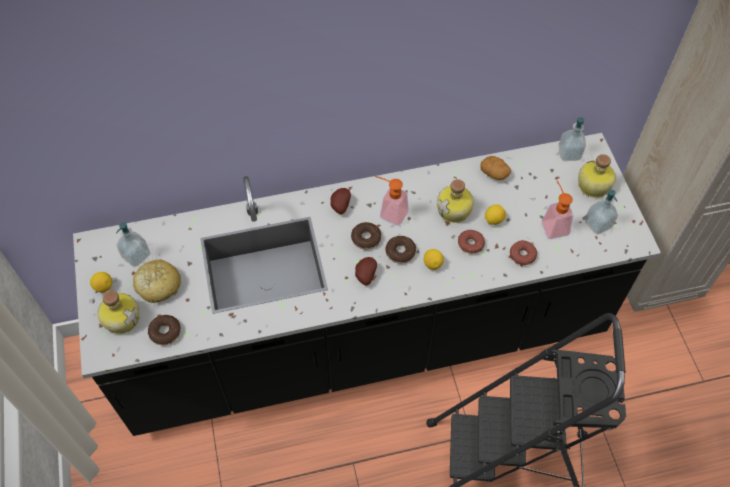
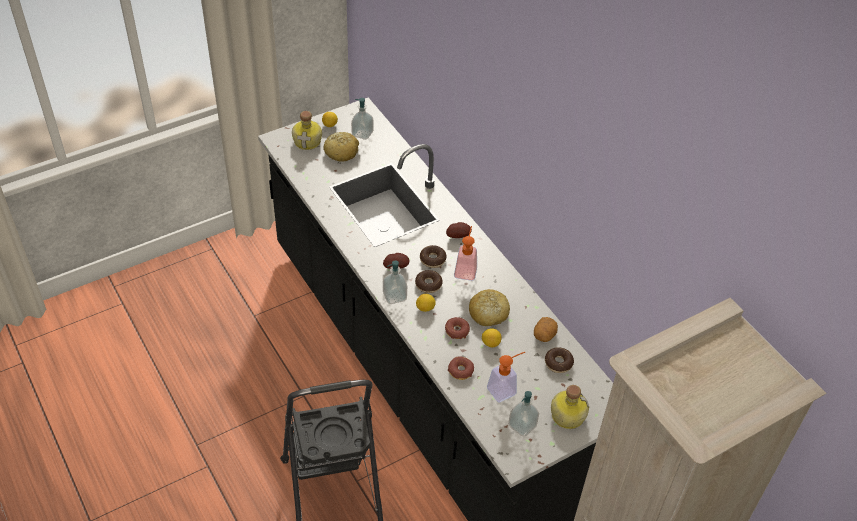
camera: 70 degrees right, 10 degrees down
(165, 332) = (304, 166): donut -> donut (558, 363)
(455, 210) = (488, 313): bottle -> bread
(569, 153) = (598, 390): soap dispenser -> soap dispenser (394, 296)

